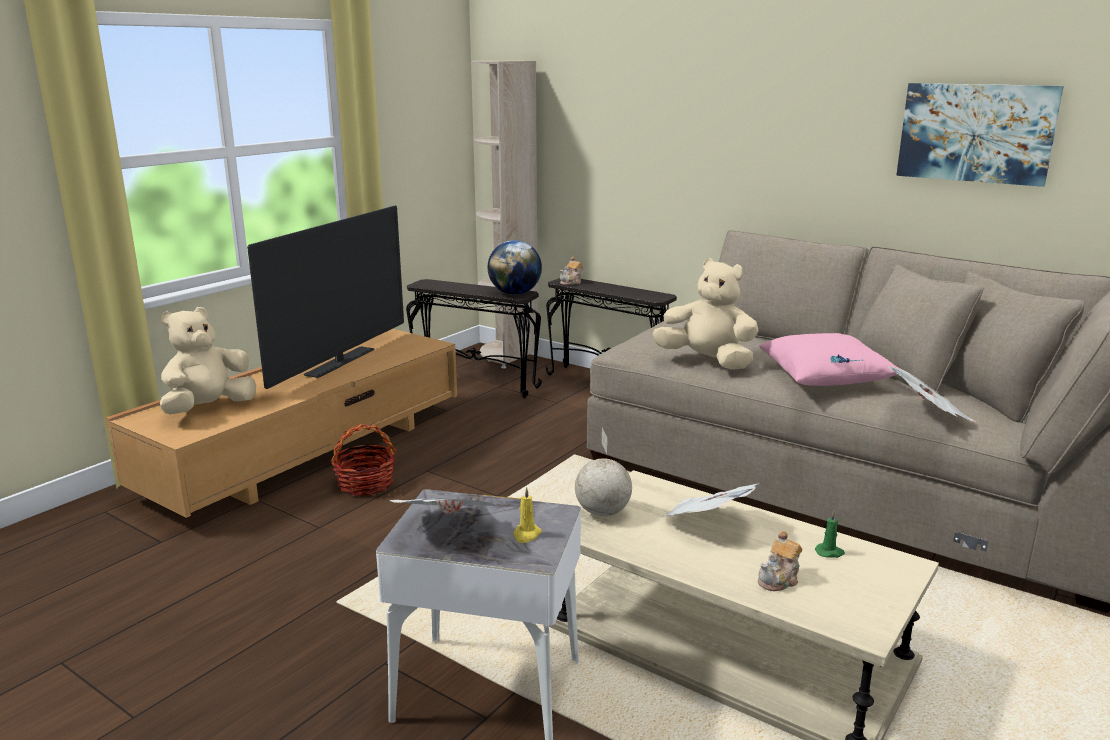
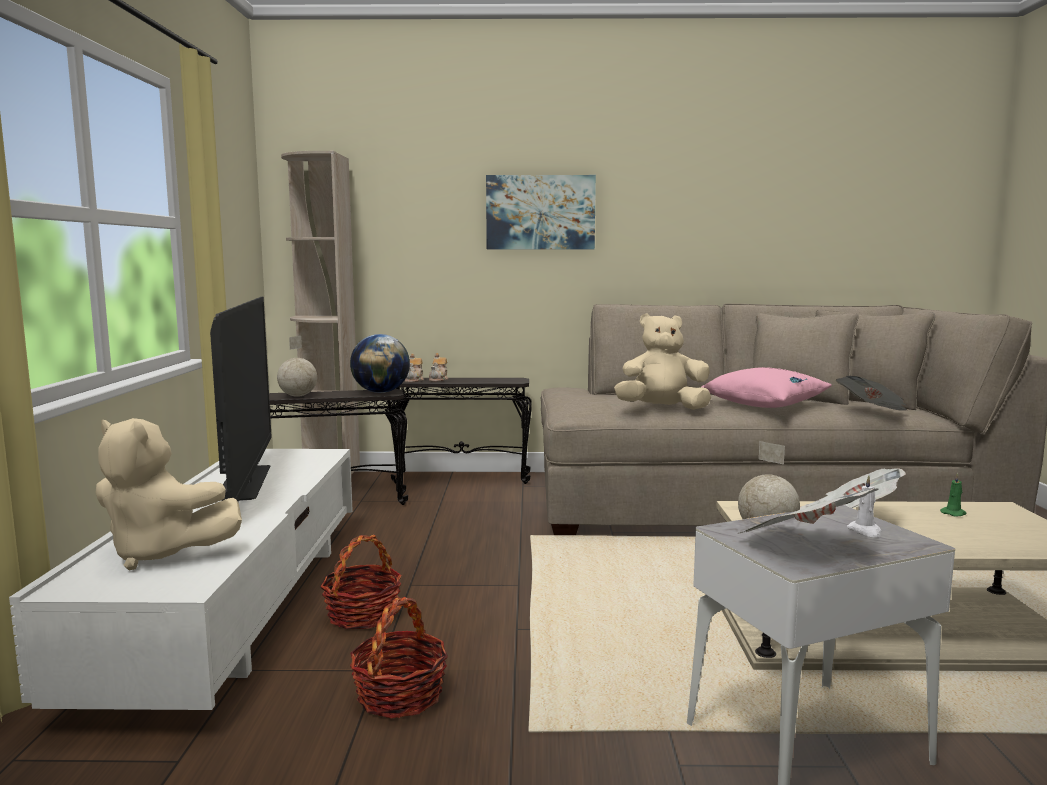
camera: 35 degrees left, 10 degrees down
(208, 408) = (162, 554): beige plush toy -> beige plush toy turned 75 degrees counterclockwise
(306, 548) = (400, 695): none -> basket
(308, 450) = (233, 604): brown tv stand -> white tv stand
(449, 287) = (298, 396): none -> globe
(526, 535) = (865, 531): yellow candle -> white candle
(779, 580) = (971, 537): teapot -> teapot (439, 379)
(976, 133) = (775, 211): picture -> picture (540, 212)

